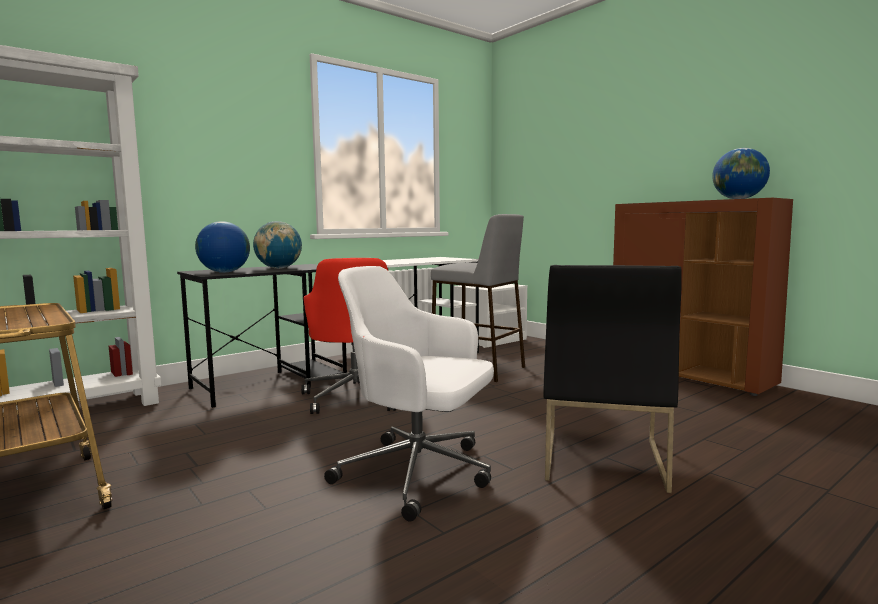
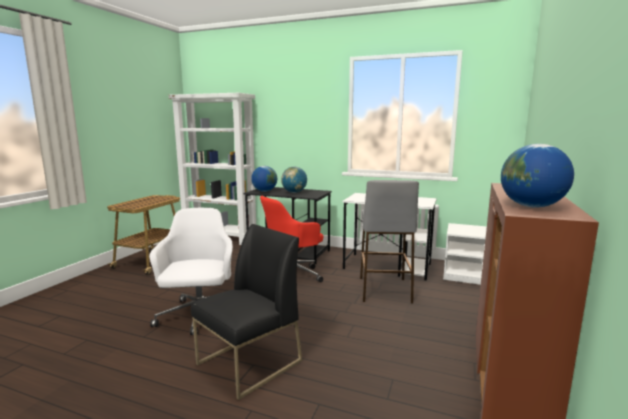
camera: 60 degrees right, 5 degrees up
(601, 458) = (249, 363): black chair -> black chair turned 150 degrees clockwise

